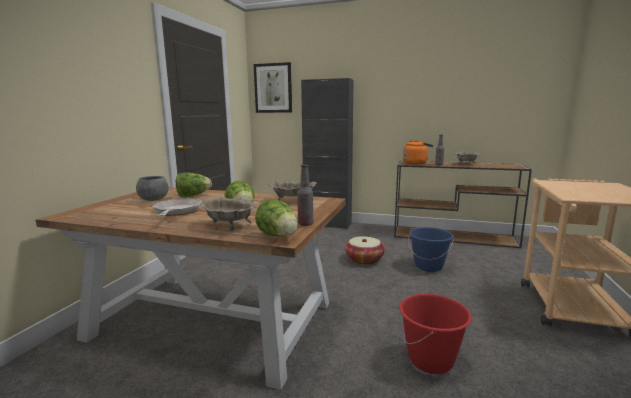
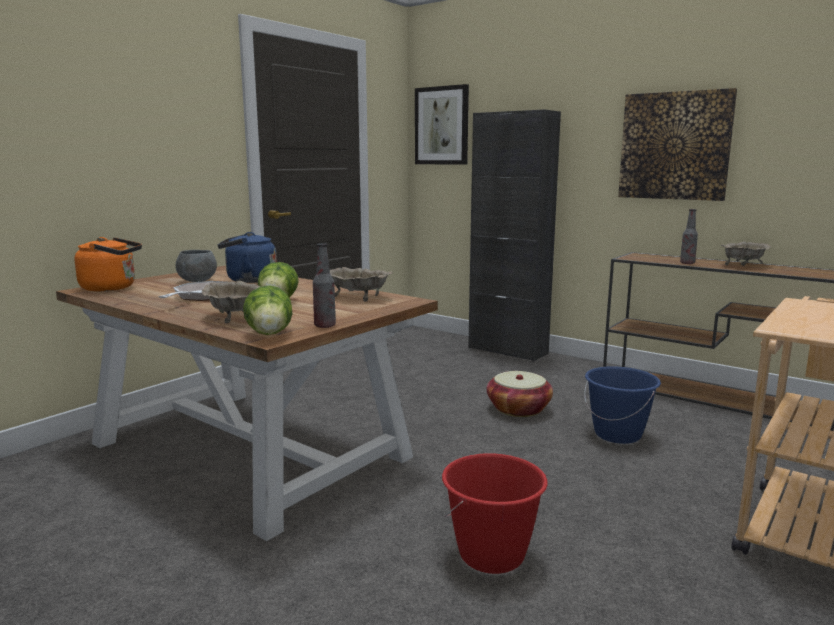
camera: 20 degrees right, 0 degrees up
(193, 196) = (248, 280): lettuce -> blue kettle
(416, 163) = (650, 258): orange kettle -> orange kettle (112, 288)
(421, 99) = (674, 146): none -> picture

